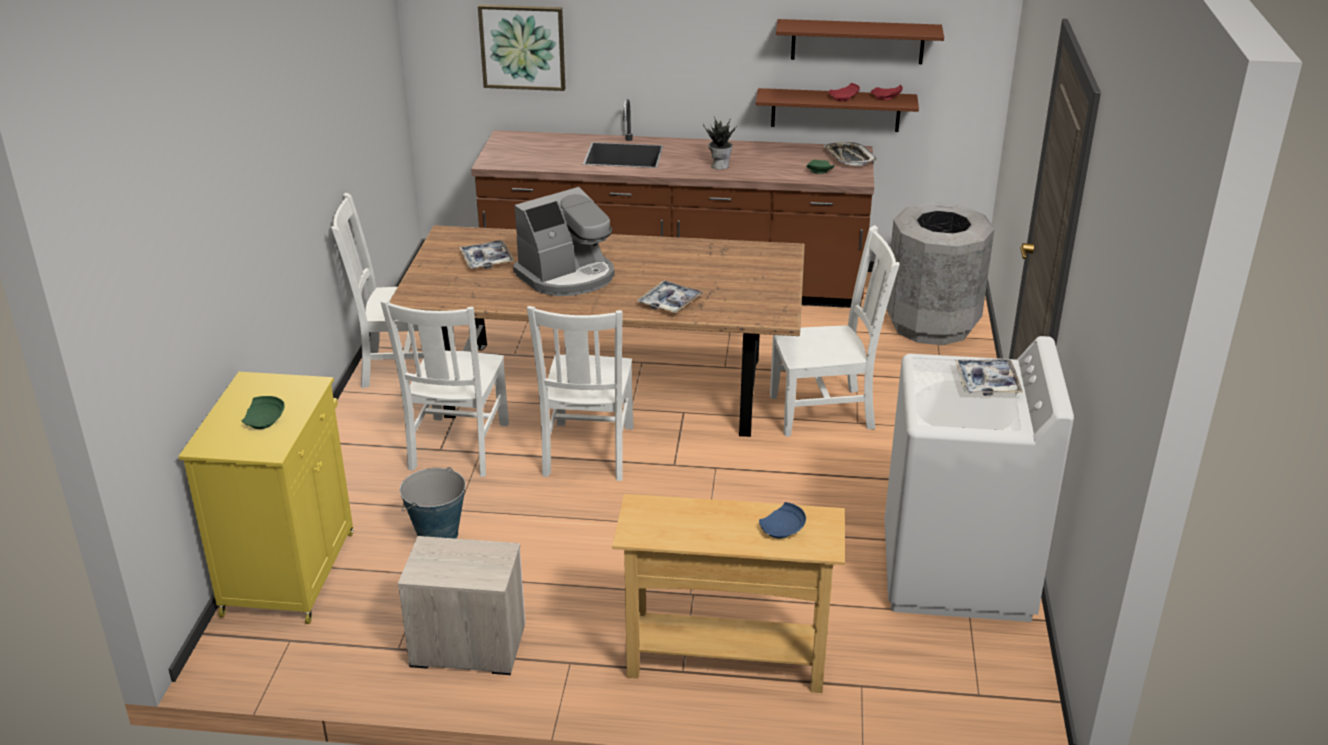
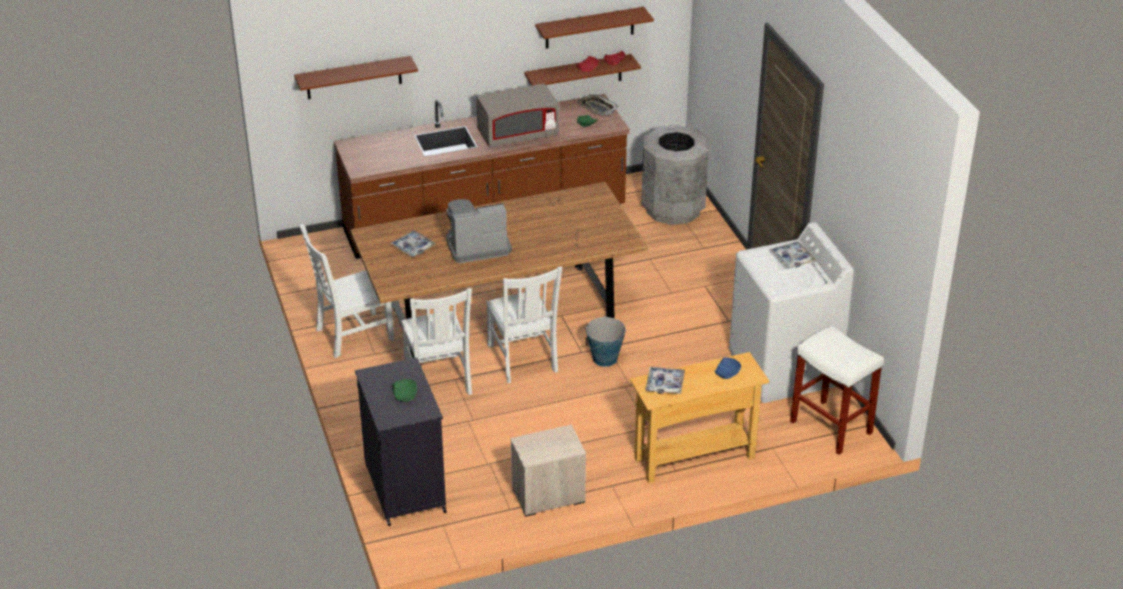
camera: 25 degrees left, 5 degrees up
(290, 571) = (404, 487): yellow cabinet -> black cabinet
(437, 535) = (474, 438): bucket -> bucket (605, 359)
(522, 47) = (354, 78): picture -> brown shelf
(567, 276) = (477, 246): coffee machine -> coffee machine turned 135 degrees counterclockwise
(669, 303) = (557, 248): tray -> tray (665, 384)
(720, 165) = (518, 135): potted plant -> grey microwave
(825, 412) = (648, 290): white chair -> none
(980, 682) = (830, 427): none -> white stool

